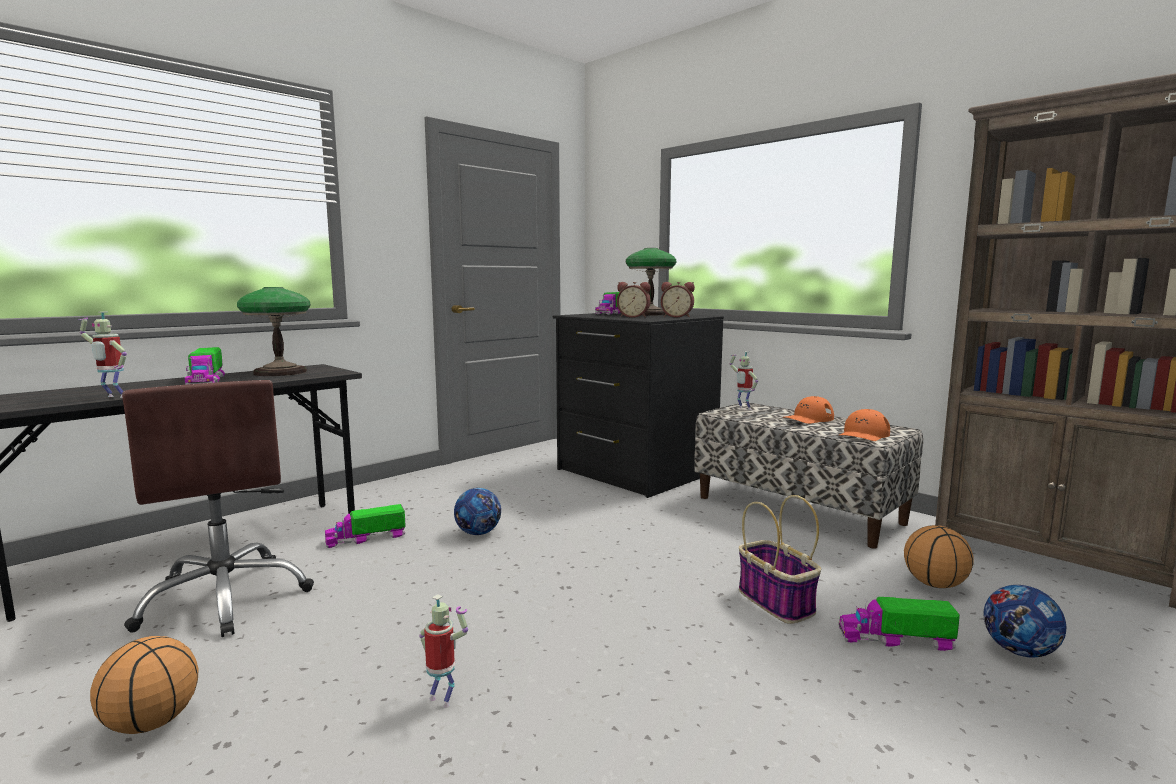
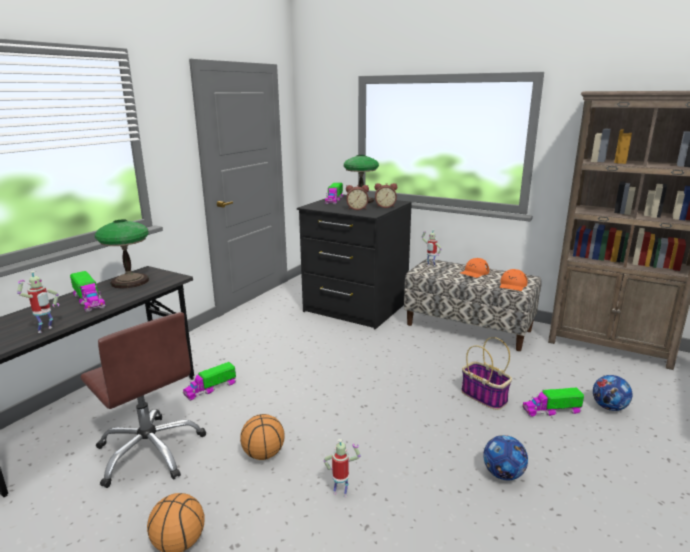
camera: 15 degrees left, 10 degrees up
(113, 397) = (46, 330): toy robot -> toy robot turned 60 degrees counterclockwise
(478, 533) = (284, 373): football -> football (503, 474)
(934, 585) = (558, 372): basketball -> basketball (263, 454)

